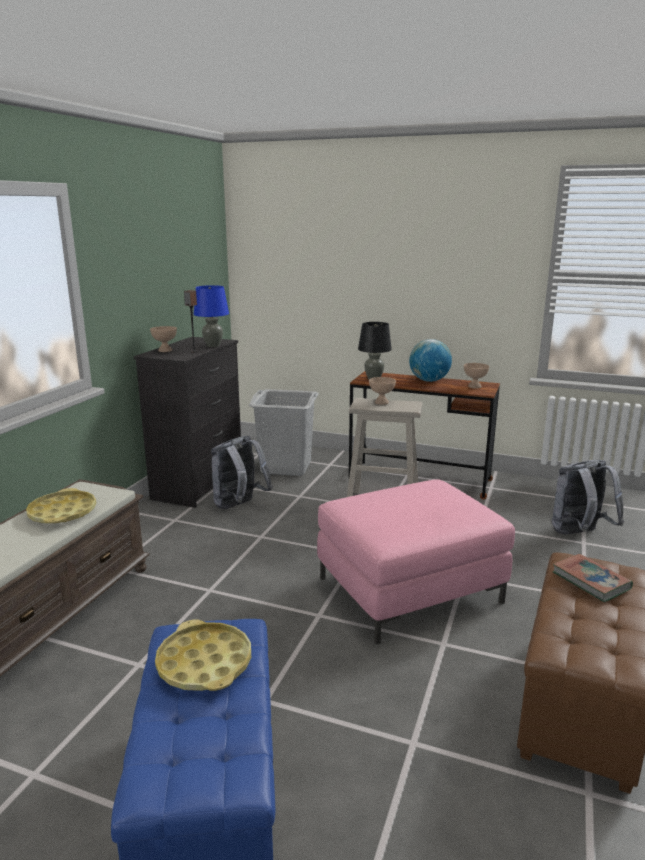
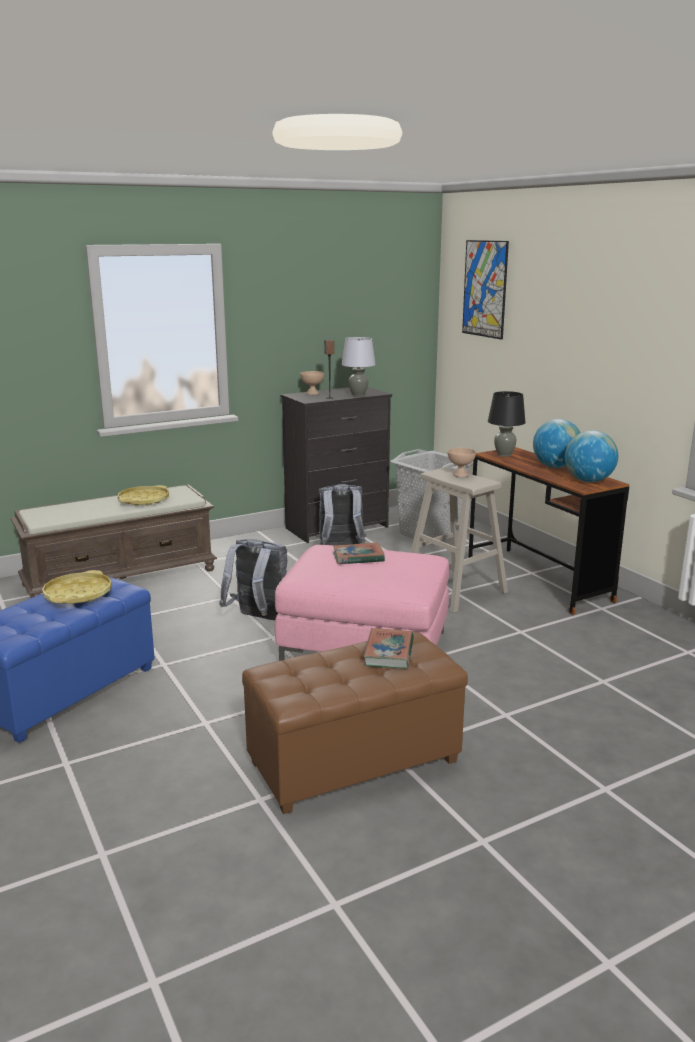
camera: 40 degrees right, 0 degrees up
(213, 345) = (358, 395): blue table lamp -> grey table lamp
(292, 233) = (485, 289): none -> picture
(394, 502) = (358, 557): none -> book
(474, 386) = (588, 481): beige bowl -> globe
(579, 534) = (614, 674): grey backpack -> grey backpack (258, 619)

